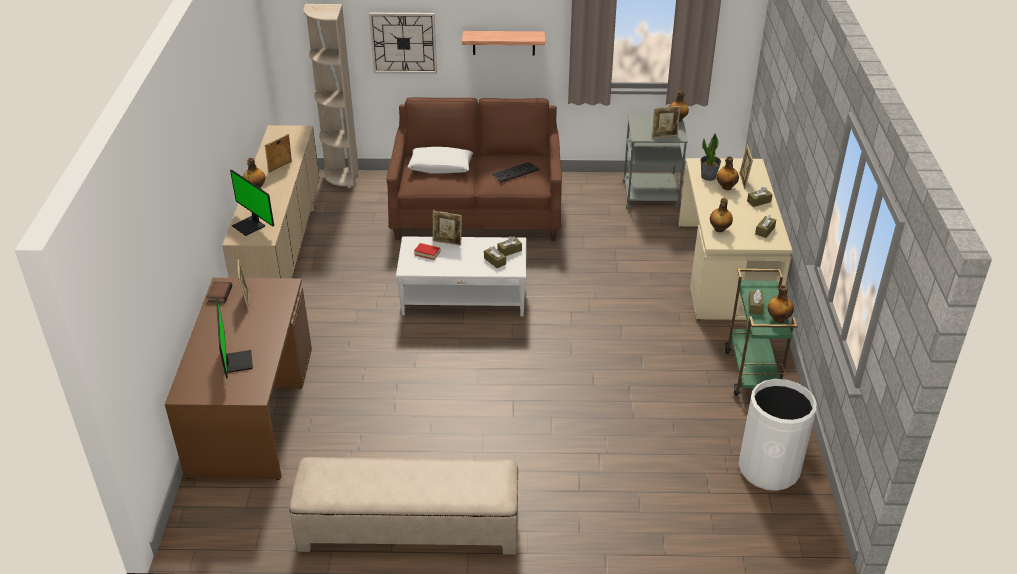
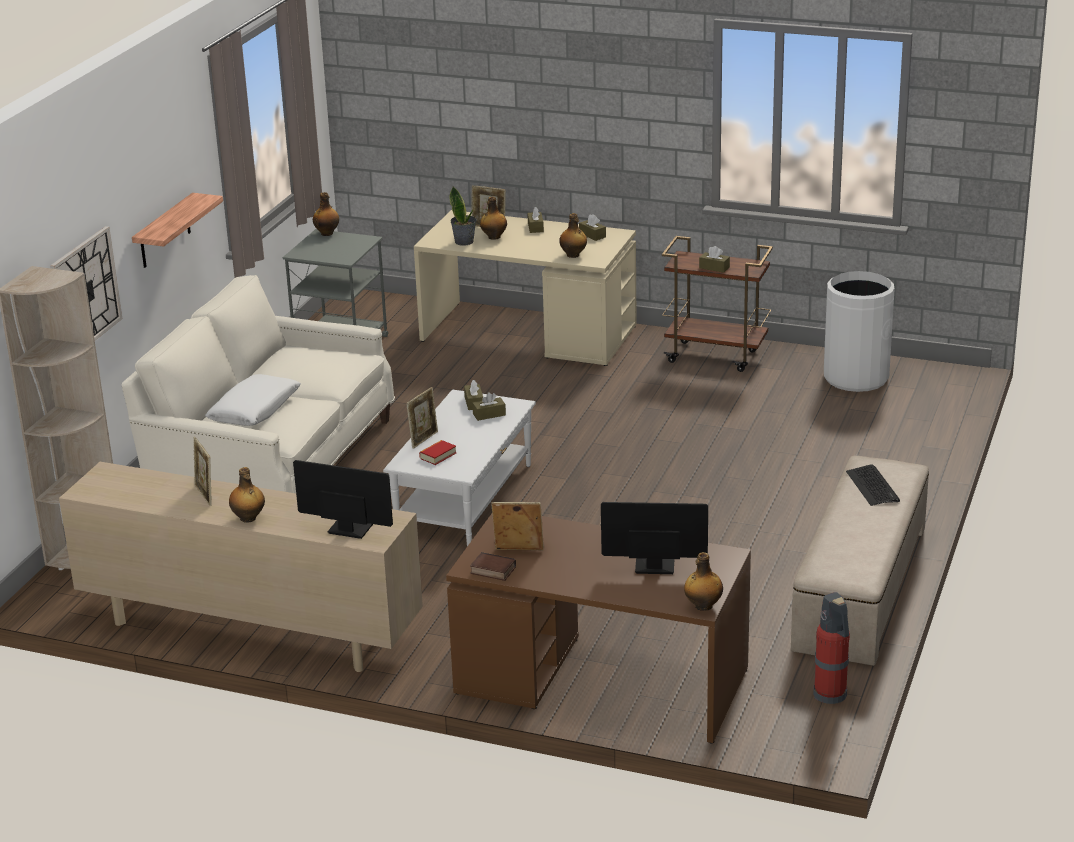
camera: 70 degrees left, 10 degrees down
(250, 226) = (350, 528): monitor -> monitor turned 135 degrees counterclockwise
(253, 532) = (831, 695): none -> fire extinguisher
(477, 210) = (271, 463): brown sofa -> white sofa
(515, 173) = (321, 362): keyboard -> keyboard (873, 486)
(664, 136) = (358, 246): picture frame -> none
(751, 376) = (716, 357): green cart -> brown cart
(778, 318) = (740, 261): bottle -> bottle (703, 606)

